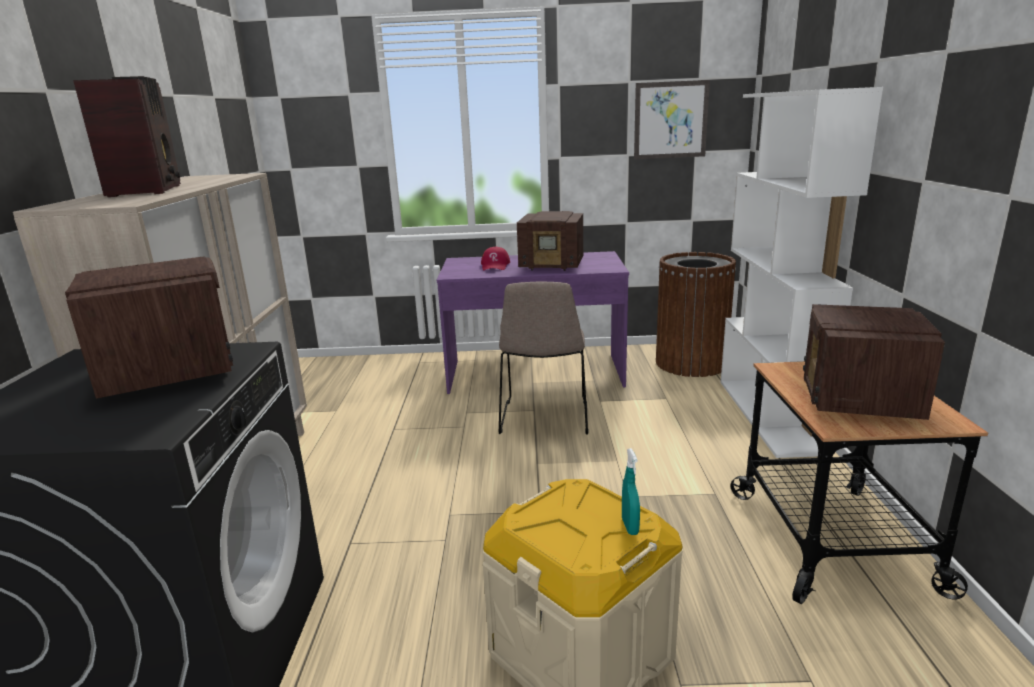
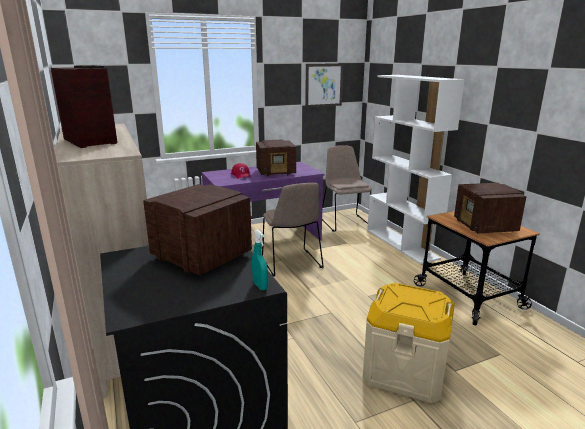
camera: 25 degrees left, 0 degrees up
(630, 526) = (435, 298): turquoise spray bottle -> turquoise spray bottle (260, 286)
(691, 363) = (344, 222): brown trash can -> beige chair

